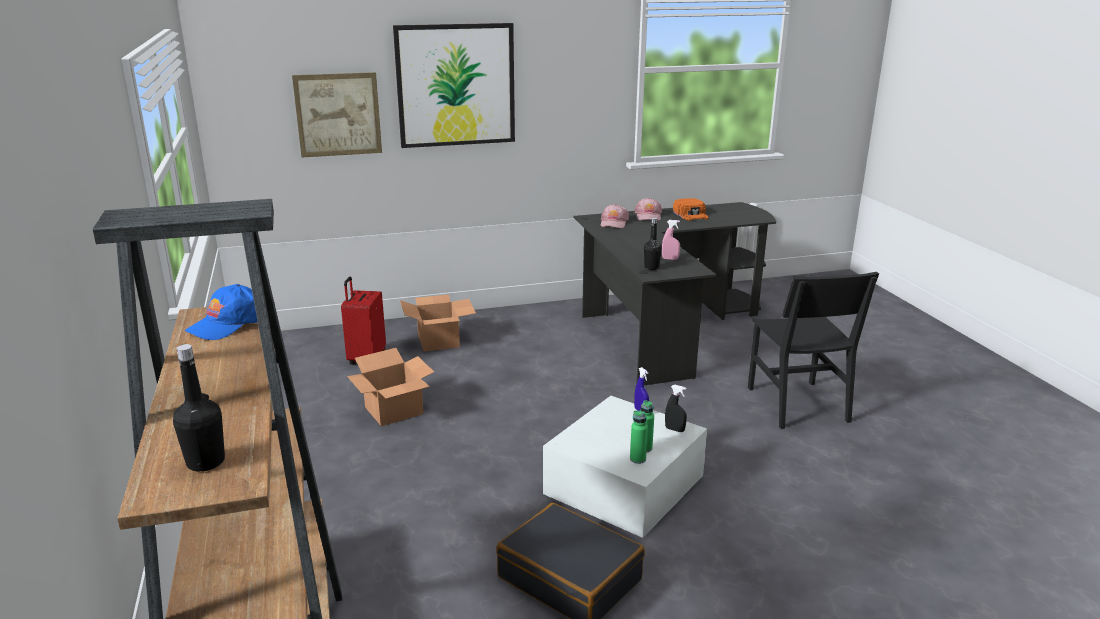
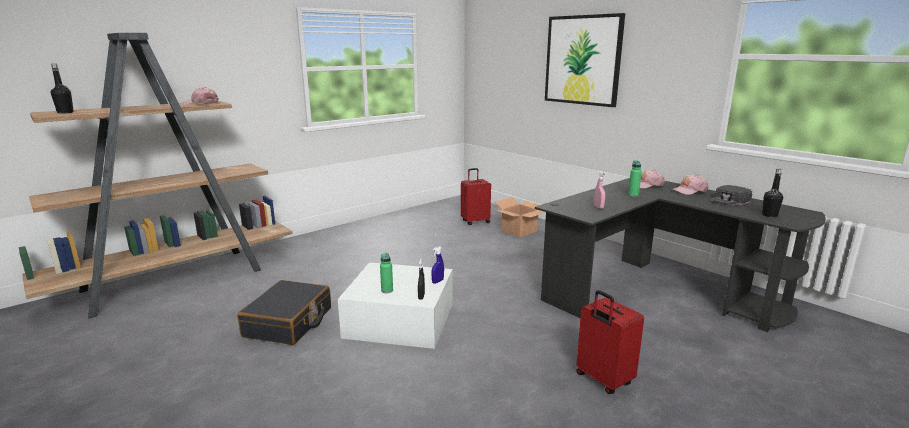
camera: 65 degrees right, 5 degrees down
(229, 323) = (201, 103): blue cap -> pink cap
(338, 114) = (518, 74): picture -> none
(394, 410) = (427, 241): cardboard box -> none
(637, 459) = (371, 291): green bottle -> green bottle (633, 195)
(651, 267) = (567, 204): black bottle -> black bottle (769, 215)
(691, 214) = (730, 201): orange cap -> black cap
(797, 404) = (603, 380): black chair -> red suitcase

